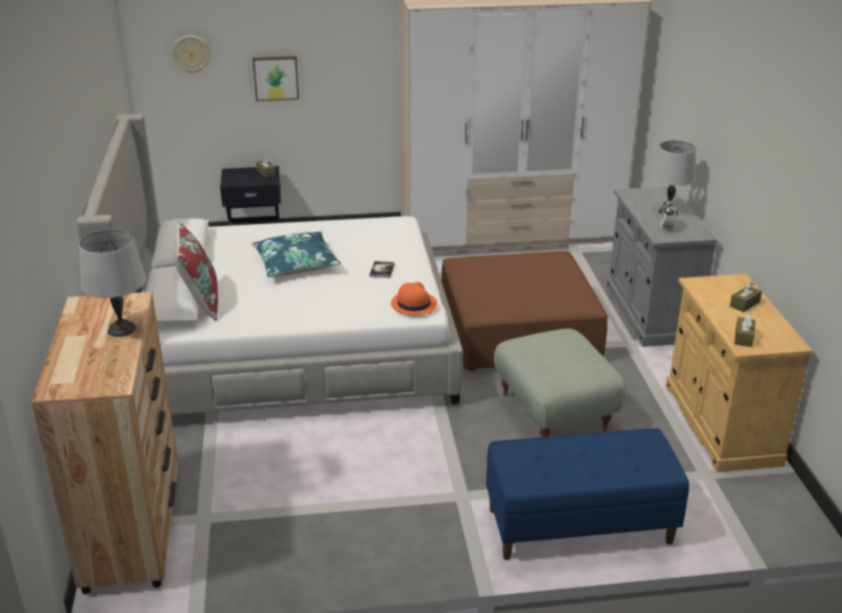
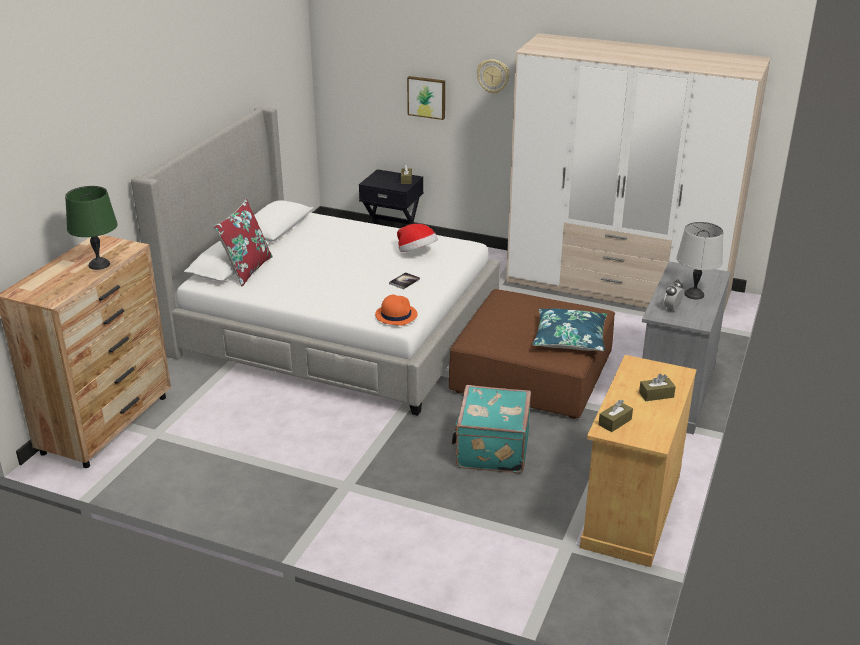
camera: 30 degrees right, 0 degrees up
(121, 330) = (99, 265): grey table lamp -> green table lamp
(191, 54) = (360, 65): wall clock -> wall clock (493, 76)
(295, 264) = (345, 259): blue pillow -> blue pillow (569, 338)
(360, 240) = (416, 253): none -> hat
(555, 413) = (491, 449): grey ottoman -> turquoise suitcase
(579, 526) = (411, 543): blue bench -> none

